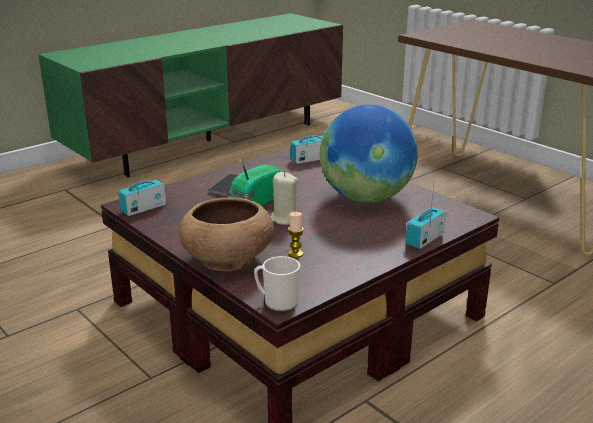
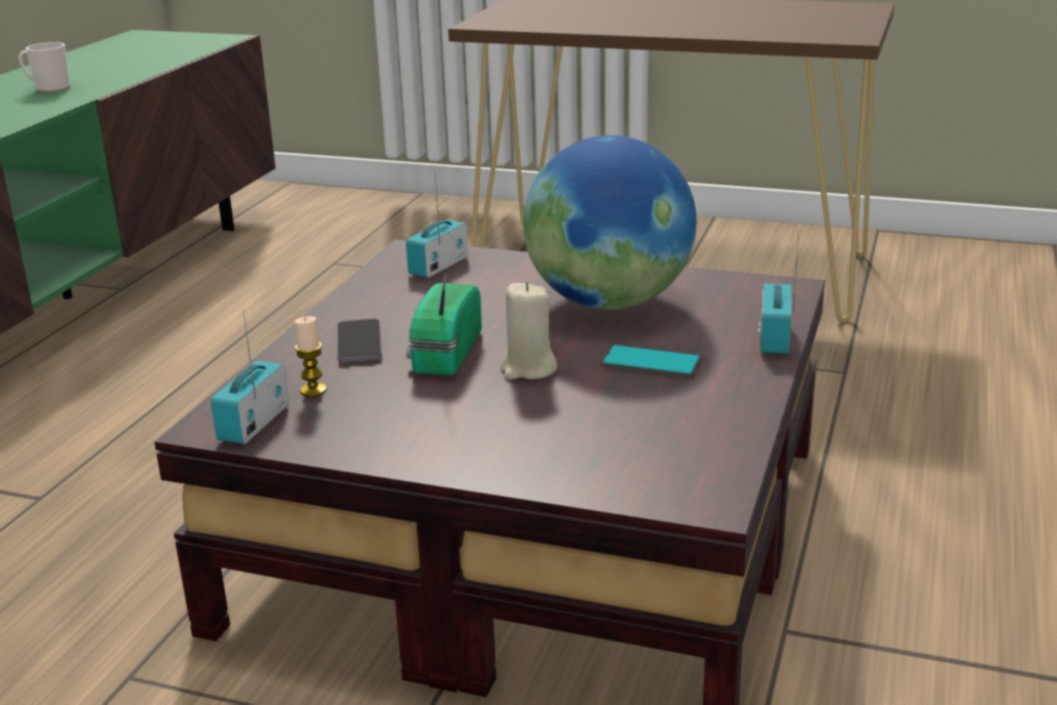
camera: 30 degrees left, 0 degrees up
(227, 259) = (525, 461): brown bowl -> none
(277, 302) = (699, 499): mug -> mug (49, 89)
(295, 254) = (622, 417): candle -> candle (313, 390)
(345, 233) = (651, 363): none -> phone

